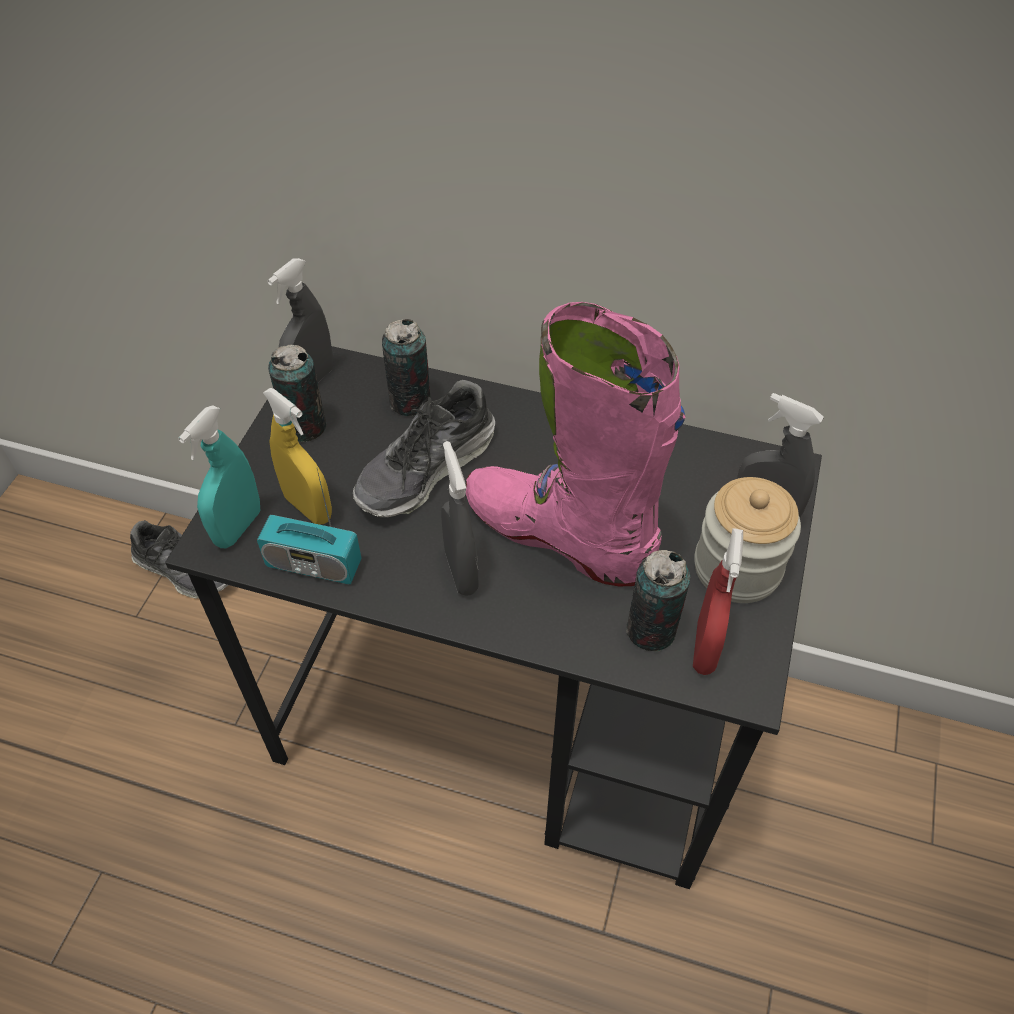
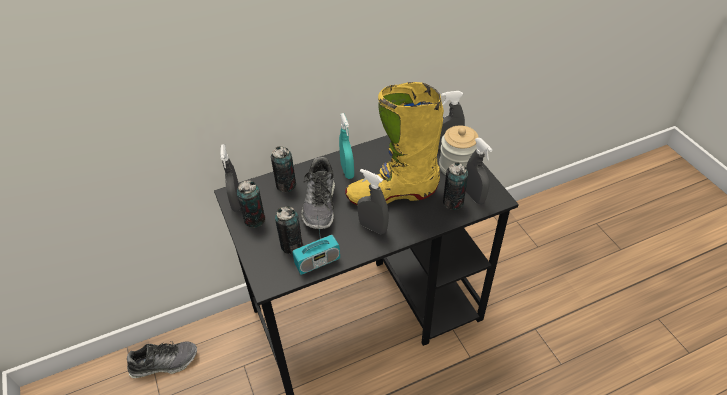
camera: 40 degrees left, 5 degrees down
(238, 527) = (272, 270): turquoise spray bottle -> turquoise spray bottle (347, 171)
(308, 508) = (291, 245): yellow spray bottle -> can
(559, 536) = (392, 194): pink boot -> yellow boot
(705, 647) = (474, 196): red spray bottle -> grey spray bottle

